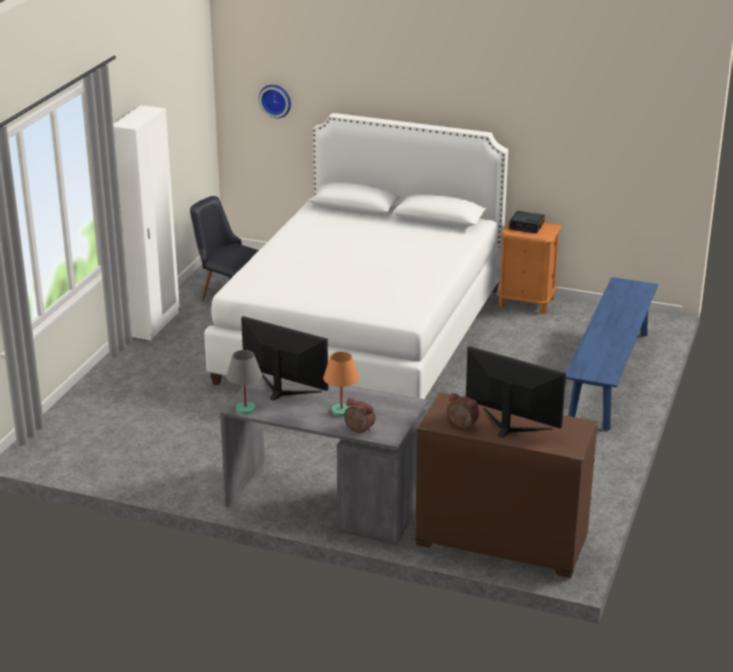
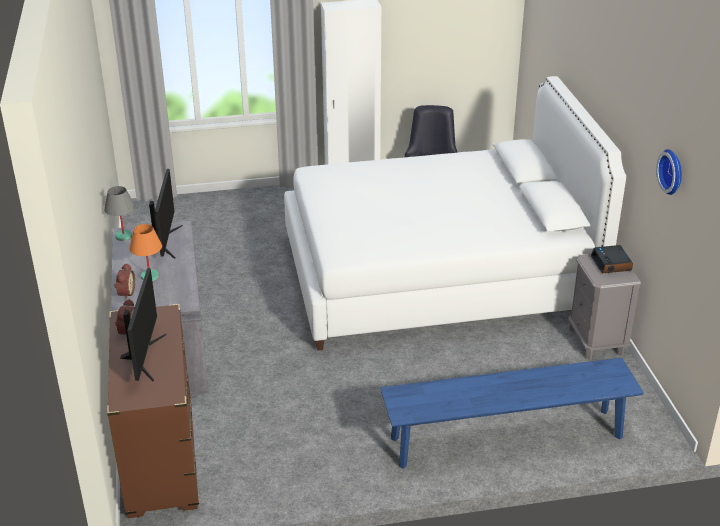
camera: 60 degrees right, 5 degrees up
(276, 100) = (541, 48): wall clock -> wall clock (673, 171)
(526, 302) = (597, 341): orange nightstand -> grey nightstand

